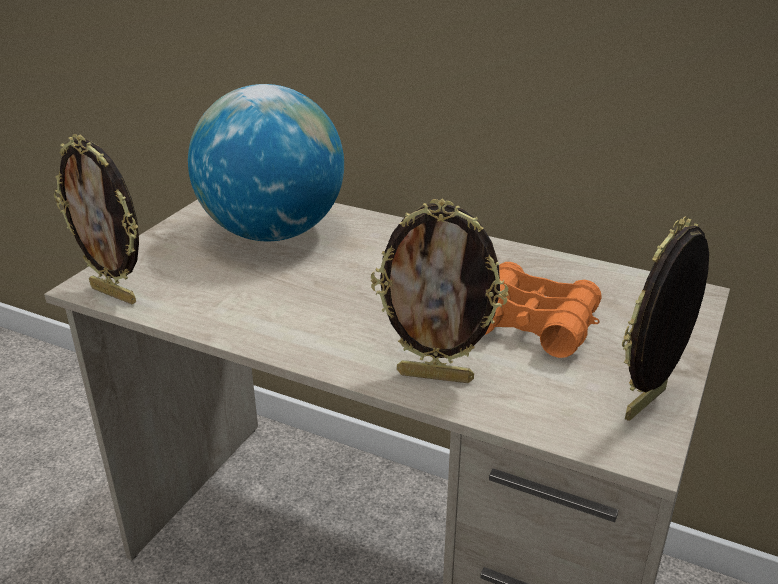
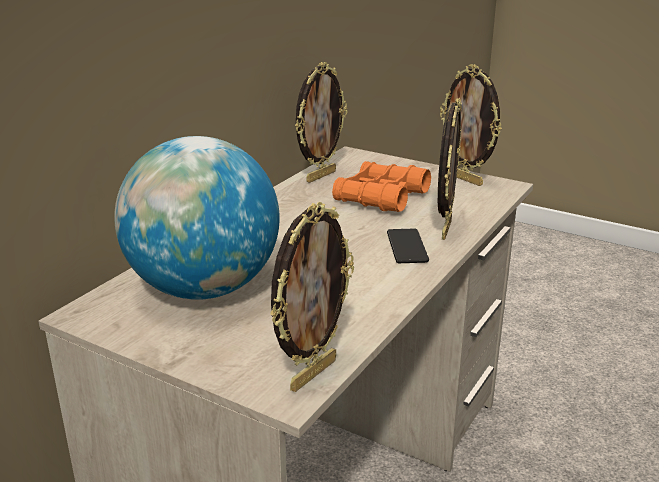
camera: 85 degrees left, 5 degrees down
(374, 344) = (407, 247): none -> phone
(587, 274) = (320, 176): none -> picture frame

